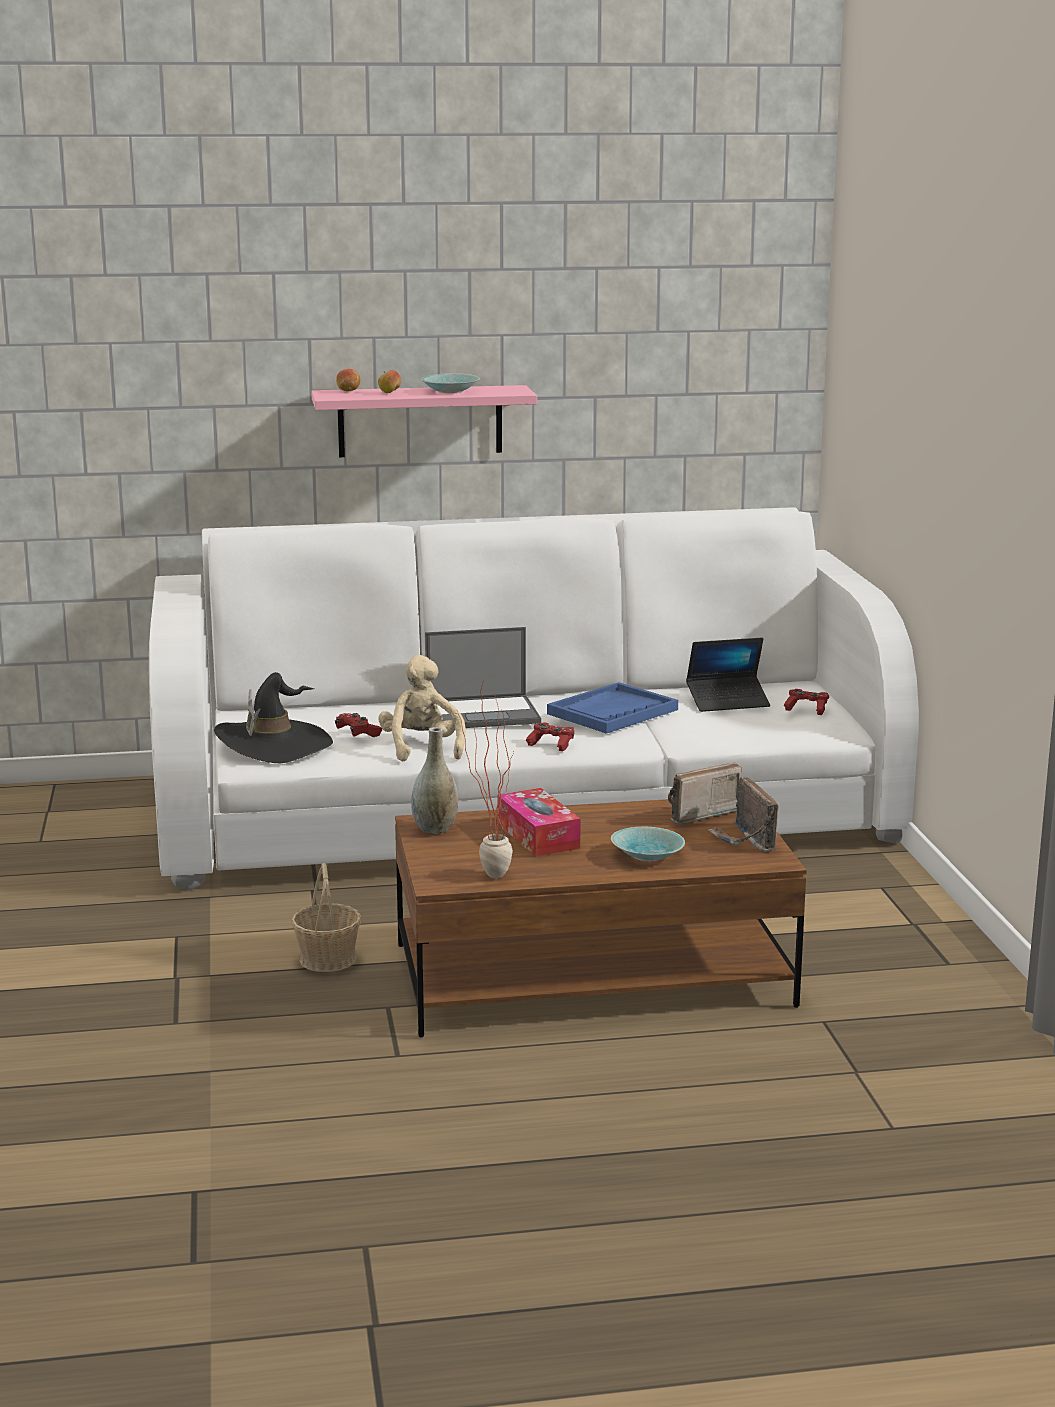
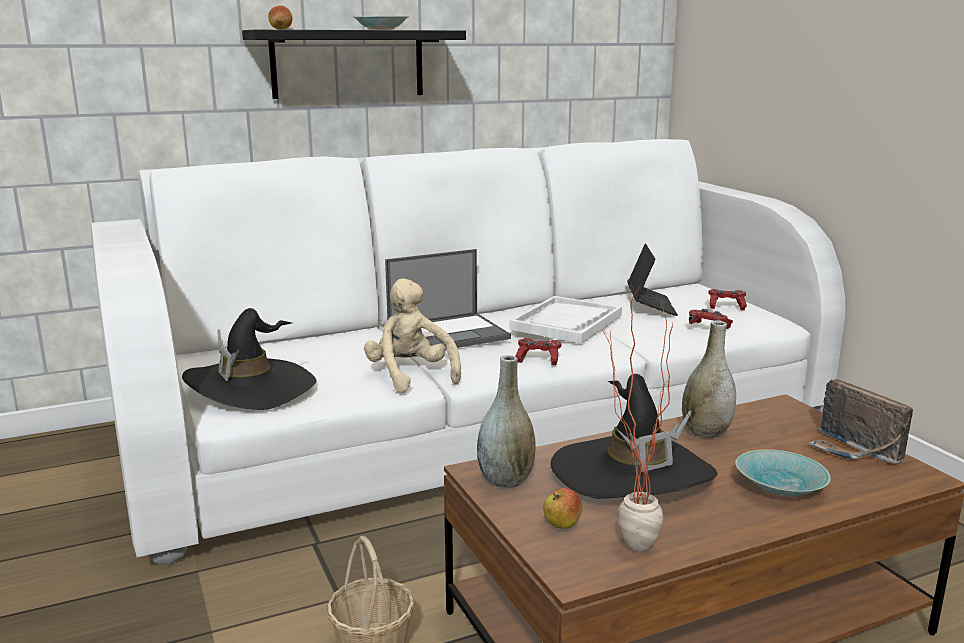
camera: 15 degrees left, 0 degrees up
(358, 733) = (336, 366): red game controller -> red game controller (708, 327)
(389, 393) = (324, 29): apple -> apple (562, 525)
(420, 421) = (348, 64): pink shelf -> black shelf
(538, 836) = (632, 475): tissue box -> black hat
(612, 712) = (566, 322): blue tray -> white tray
(634, 814) = (706, 432): none -> grey vase
(697, 813) = (766, 422): radio -> none
(728, 702) = (650, 305): laptop -> laptop turned 60 degrees counterclockwise

